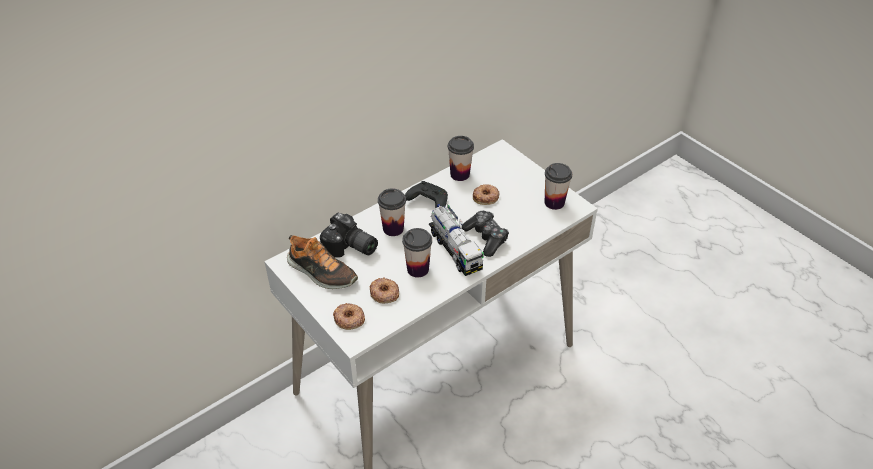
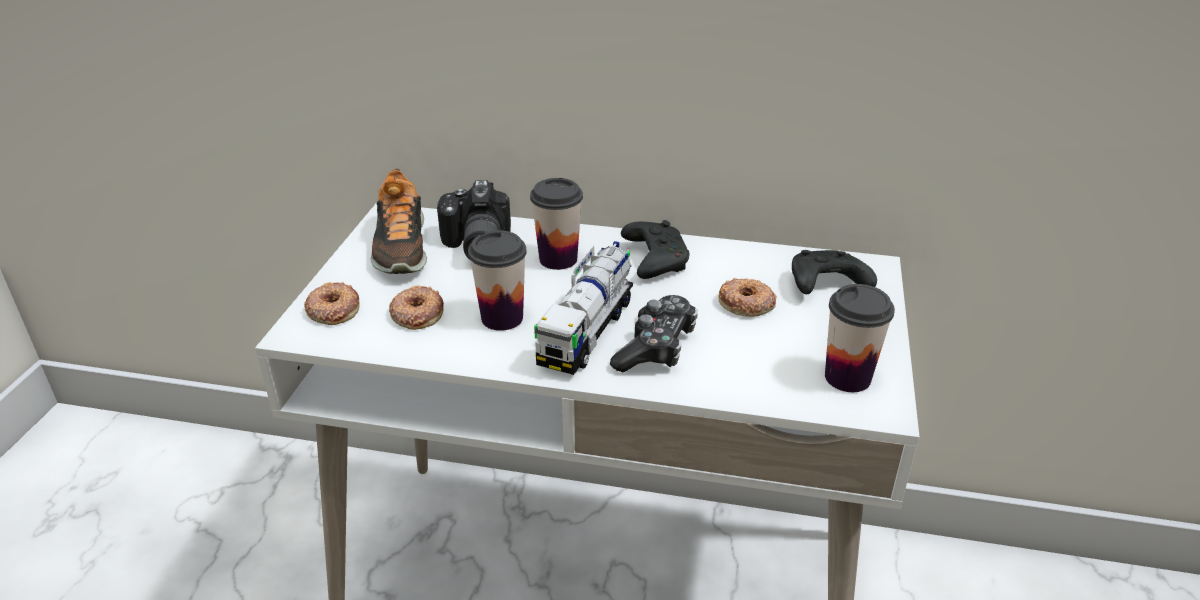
camera: 50 degrees right, 10 degrees down
(460, 174) = (755, 258): cup -> none
(498, 170) = (825, 285): none -> black game controller

